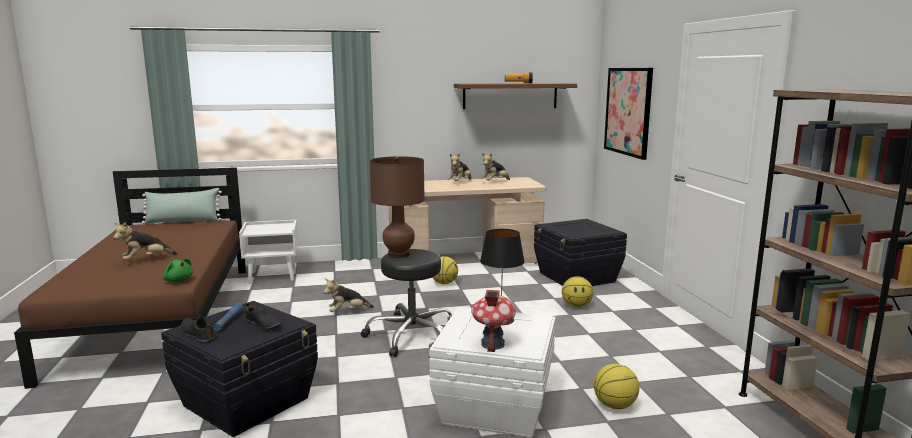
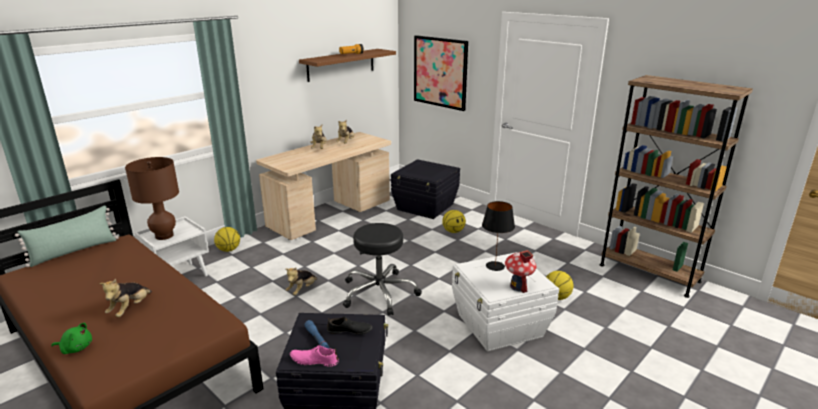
camera: 35 degrees left, 10 degrees up
(178, 280) = (213, 319): green plush toy -> green plush toy (76, 348)
(197, 334) = (314, 360): black shoe -> pink shoe
(399, 254) = (367, 233): brown table lamp -> brown table lamp (164, 236)
(444, 283) = (341, 239): basketball -> basketball (228, 250)

